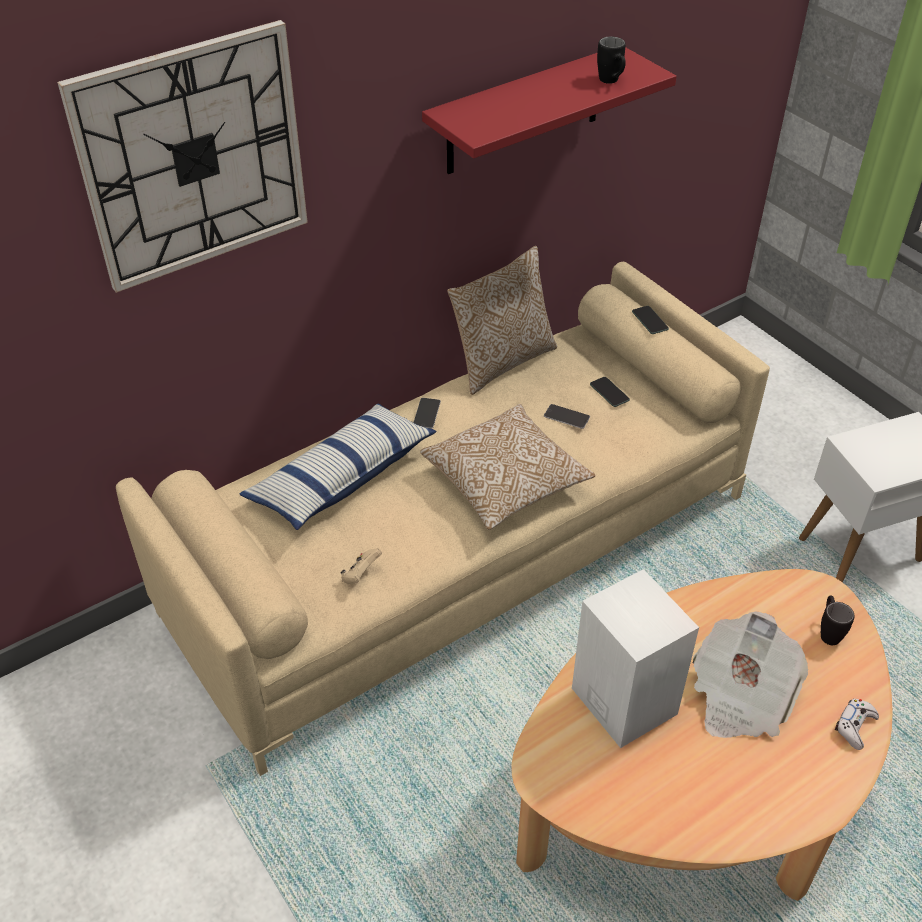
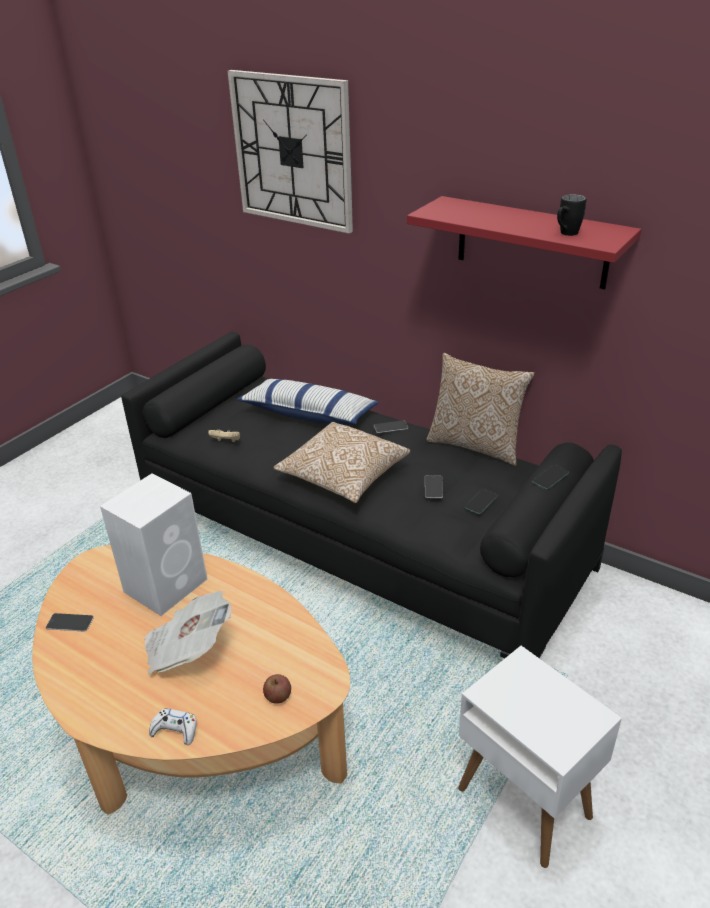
camera: 70 degrees right, 10 degrees down
(461, 552) = (358, 536): beige sofa -> black sofa
(657, 814) = (70, 622): none -> phone
(828, 631) = (278, 696): black mug -> apple

